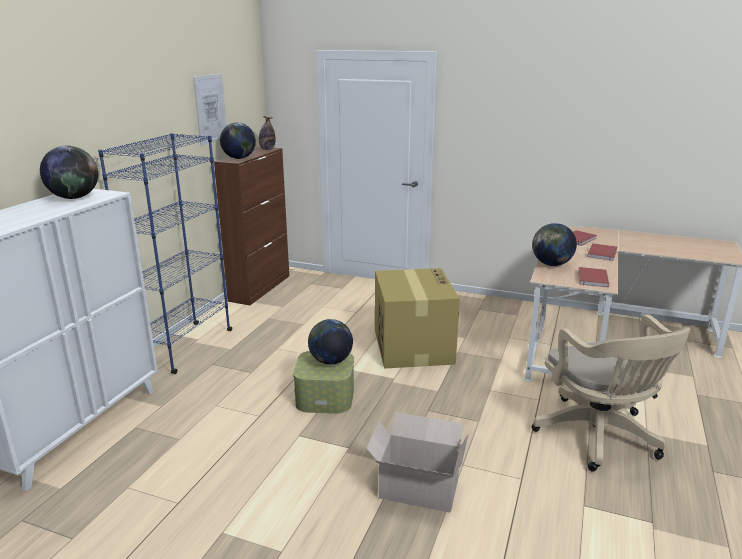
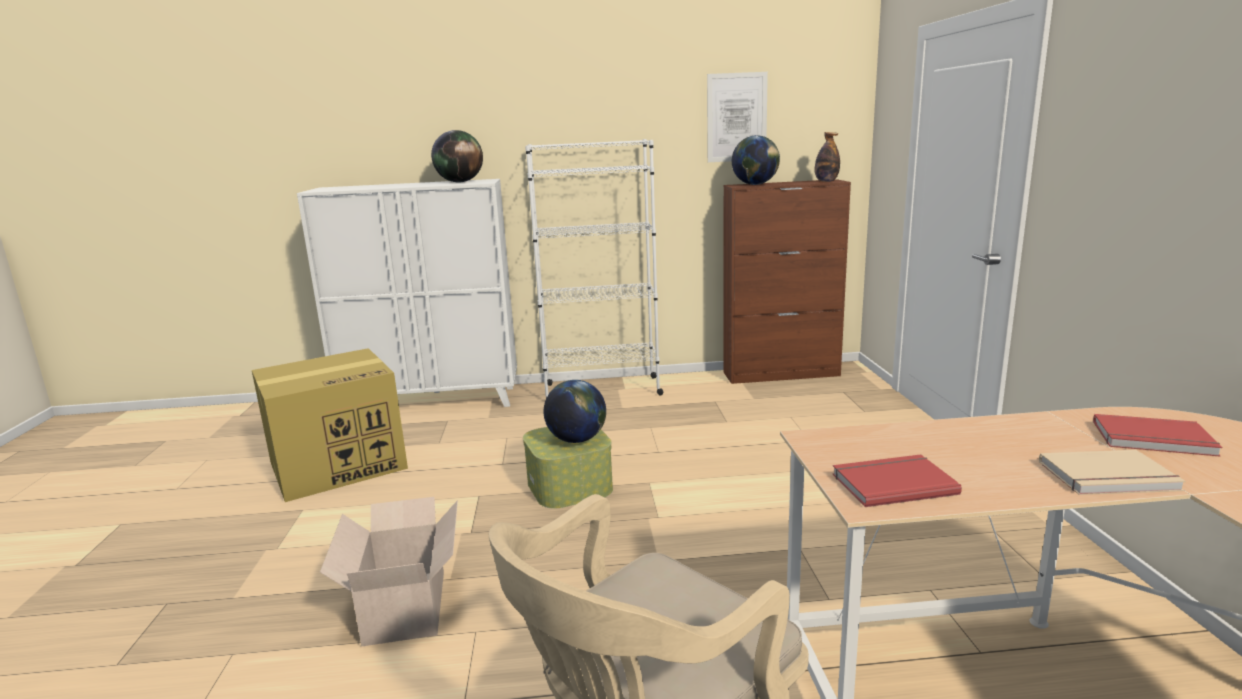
camera: 65 degrees right, 5 degrees down
(185, 347) = (602, 389): blue bookcase -> white bookcase
(412, 346) = (767, 506): cardboard box -> cardboard box (339, 464)
(551, 264) = (907, 435): globe -> none
(603, 253) = (1110, 478): red book -> beige book

